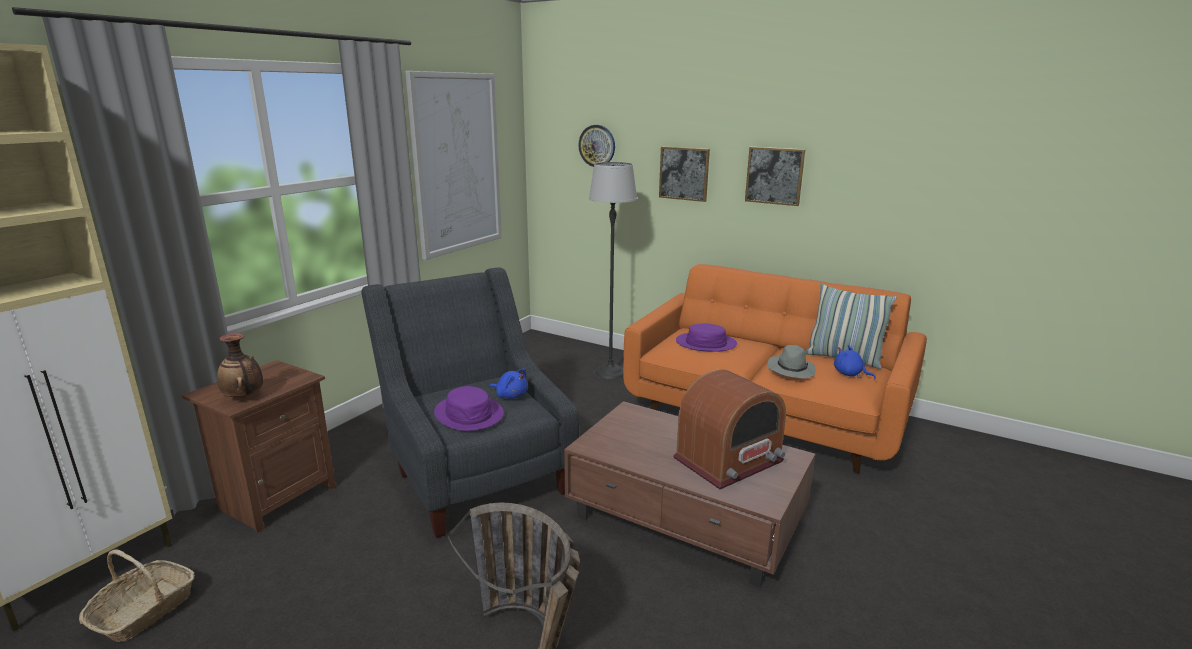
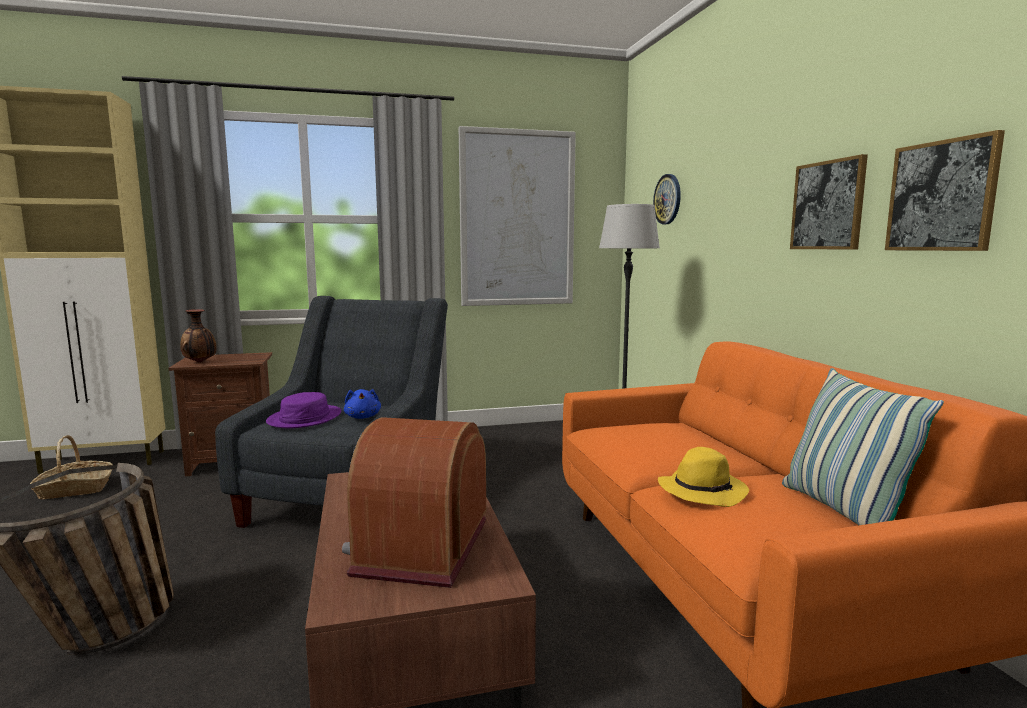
camera: 45 degrees right, 10 degrees down
(684, 173) = (734, 219): picture -> picture (941, 196)
(706, 343) = (657, 437): purple hat -> none
(729, 460) = (421, 547): radio -> radio turned 90 degrees clockwise
(790, 370) = (702, 491): grey hat -> yellow hat
(850, 374) = (794, 526): blue plush toy -> none

